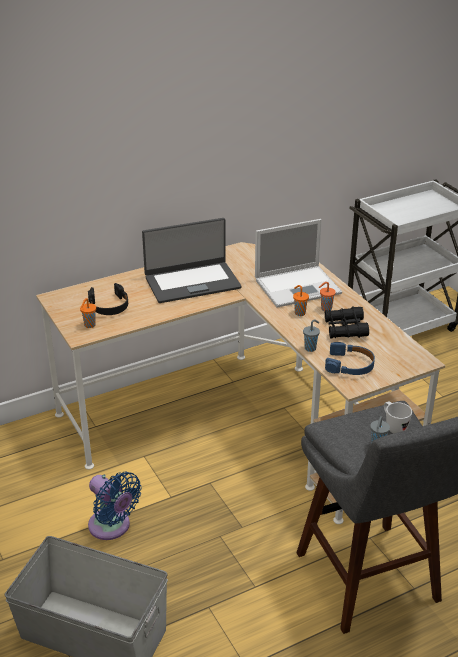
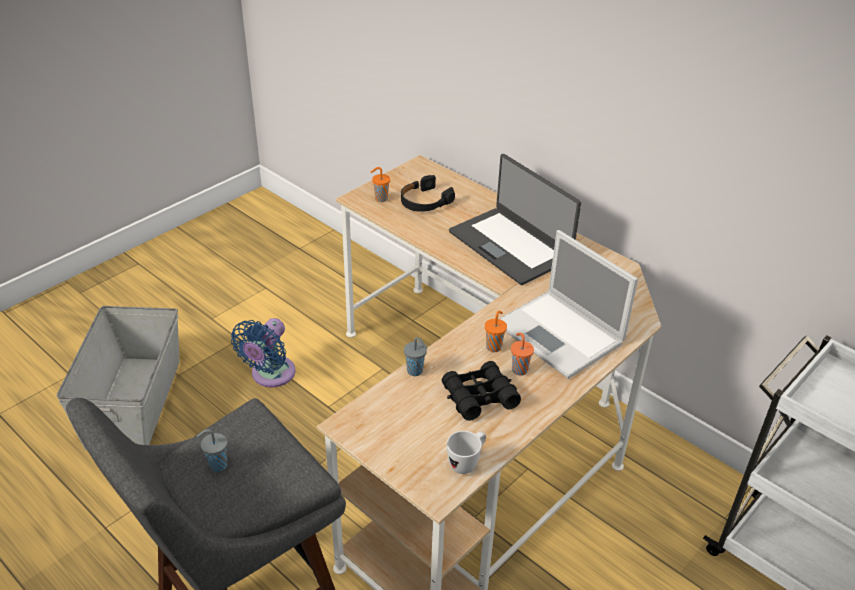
camera: 70 degrees right, 5 degrees up
(350, 365) = (392, 415): blue headphones -> none
(393, 427) = (261, 476): white mug -> white mug (467, 463)

